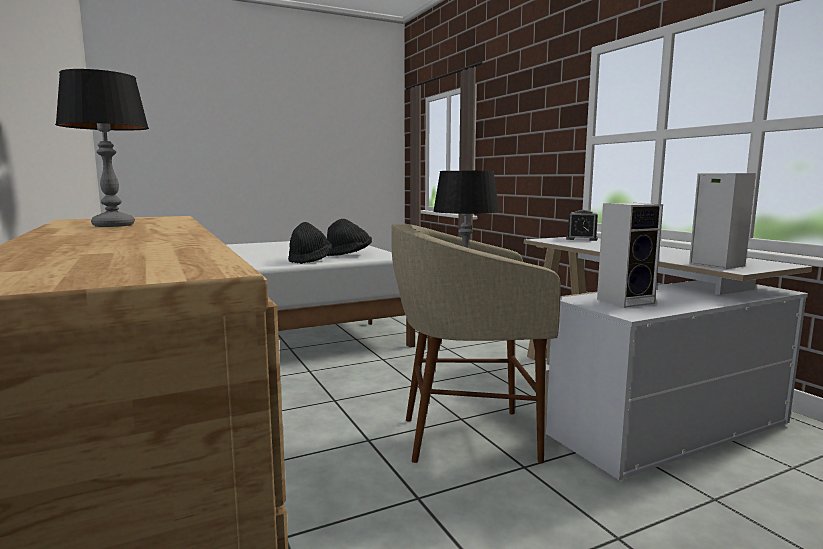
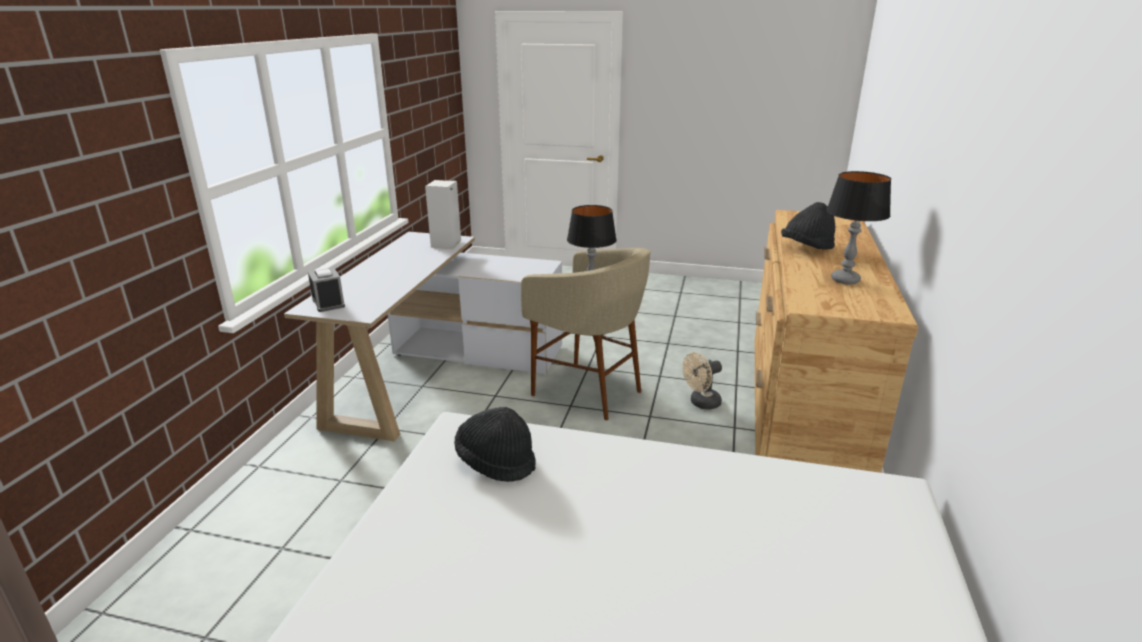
camera: 140 degrees left, 15 degrees up
(309, 260) = (583, 455): black hat -> black hat (806, 248)
(320, 479) = (701, 403): none -> beige fan
(626, 301) = (518, 269): speaker -> none

